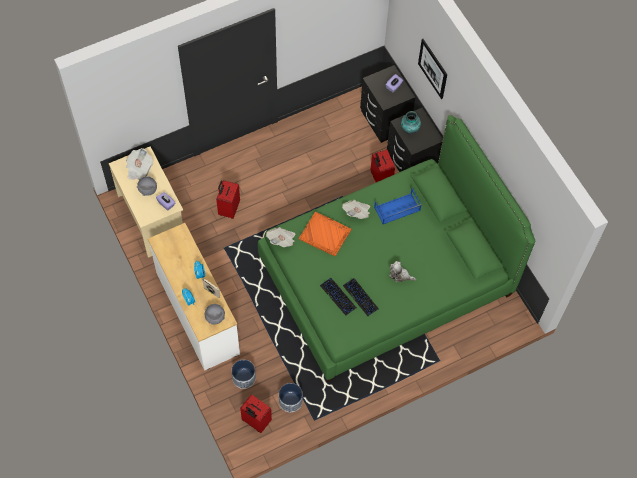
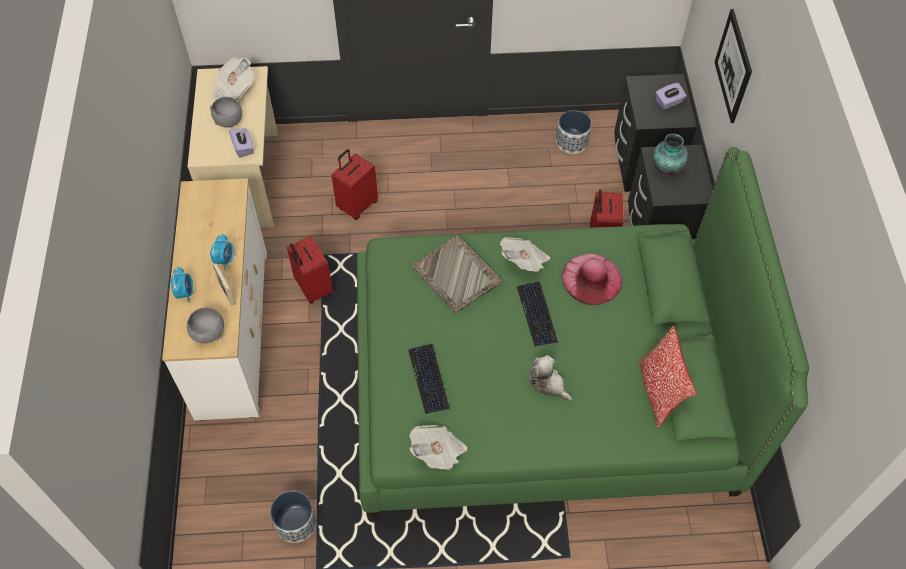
camera: 25 degrees right, 5 degrees down
(243, 378) = (245, 456): planter -> planter (571, 142)
(255, 421) = (225, 533): red suitcase -> red suitcase (312, 288)
(282, 240) = (385, 260): newspaper -> newspaper (438, 452)
(325, 235) = (457, 276): orange tray -> grey tray
(361, 297) = (465, 394): keyboard -> keyboard (537, 314)
(397, 209) = (591, 279): blue tray -> pink hat
(456, 258) = (658, 392): none -> pillow

